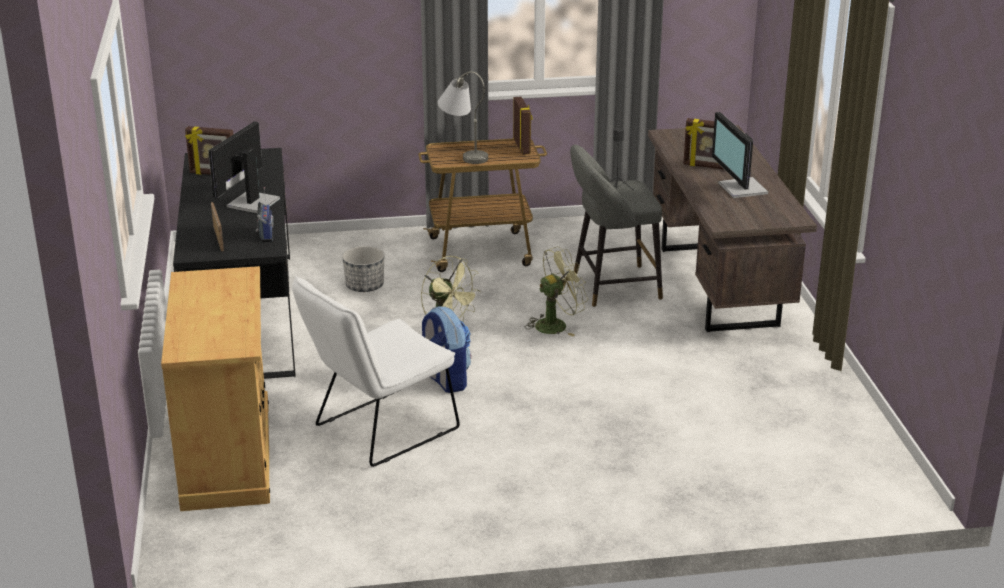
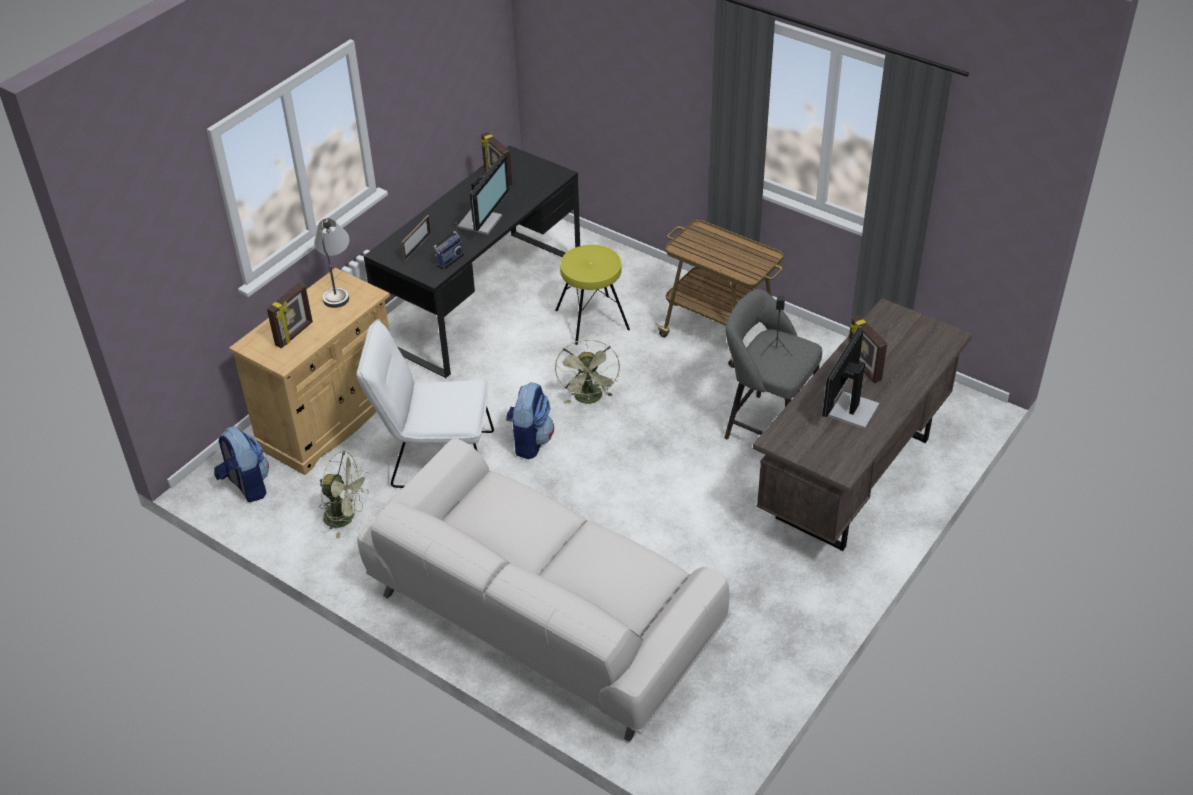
camera: 45 degrees right, 15 degrees up
(220, 541) = (246, 486): none -> backpack
(251, 202) = (482, 222): monitor -> monitor turned 135 degrees clockwise
(365, 286) = (592, 320): planter -> yellow stool
(463, 154) = (706, 245): grey table lamp -> grey table lamp (338, 288)
(522, 146) = (763, 260): picture frame -> picture frame (294, 334)
(556, 324) = (674, 439): green fan -> green fan (346, 517)
(646, 477) = (542, 618): none -> white sofa

